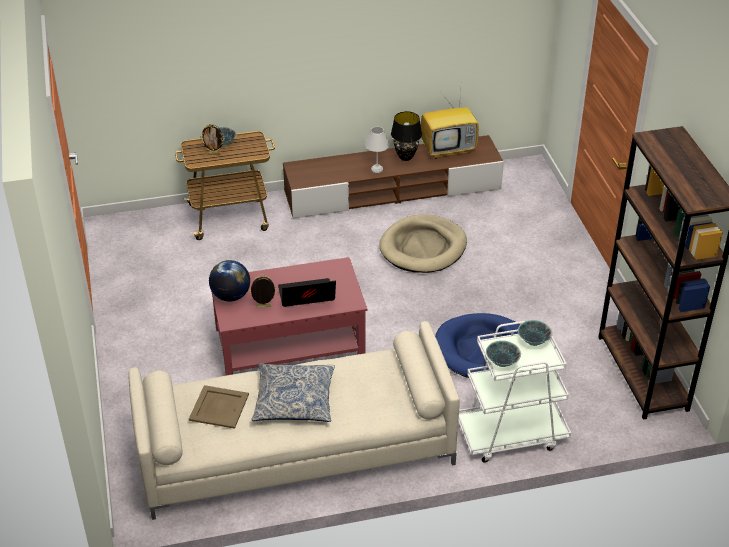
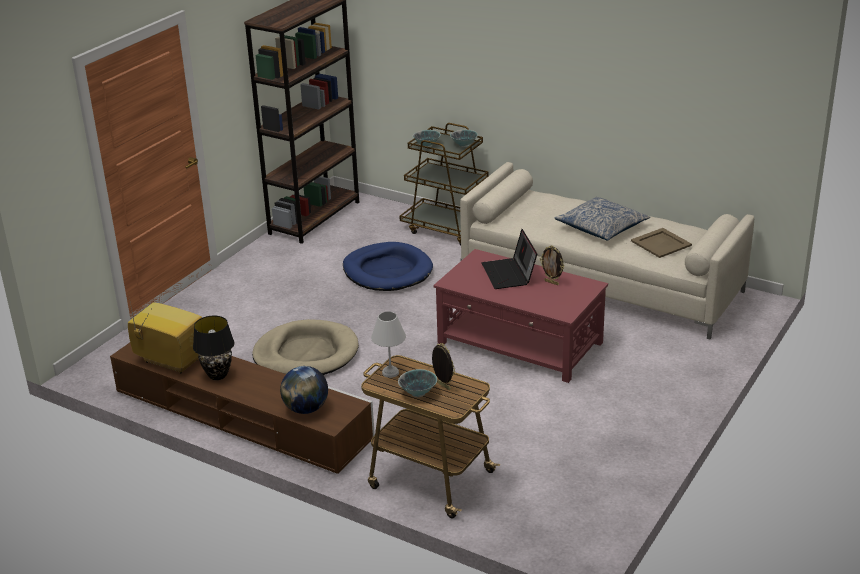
camera: 135 degrees left, 10 degrees down
(231, 296) = (569, 301): globe -> globe (306, 409)
(306, 297) = (509, 274): laptop -> laptop turned 45 degrees clockwise
(376, 169) = (264, 378): white table lamp -> white table lamp (391, 372)
(511, 434) = (448, 229): white cart -> brown cart

